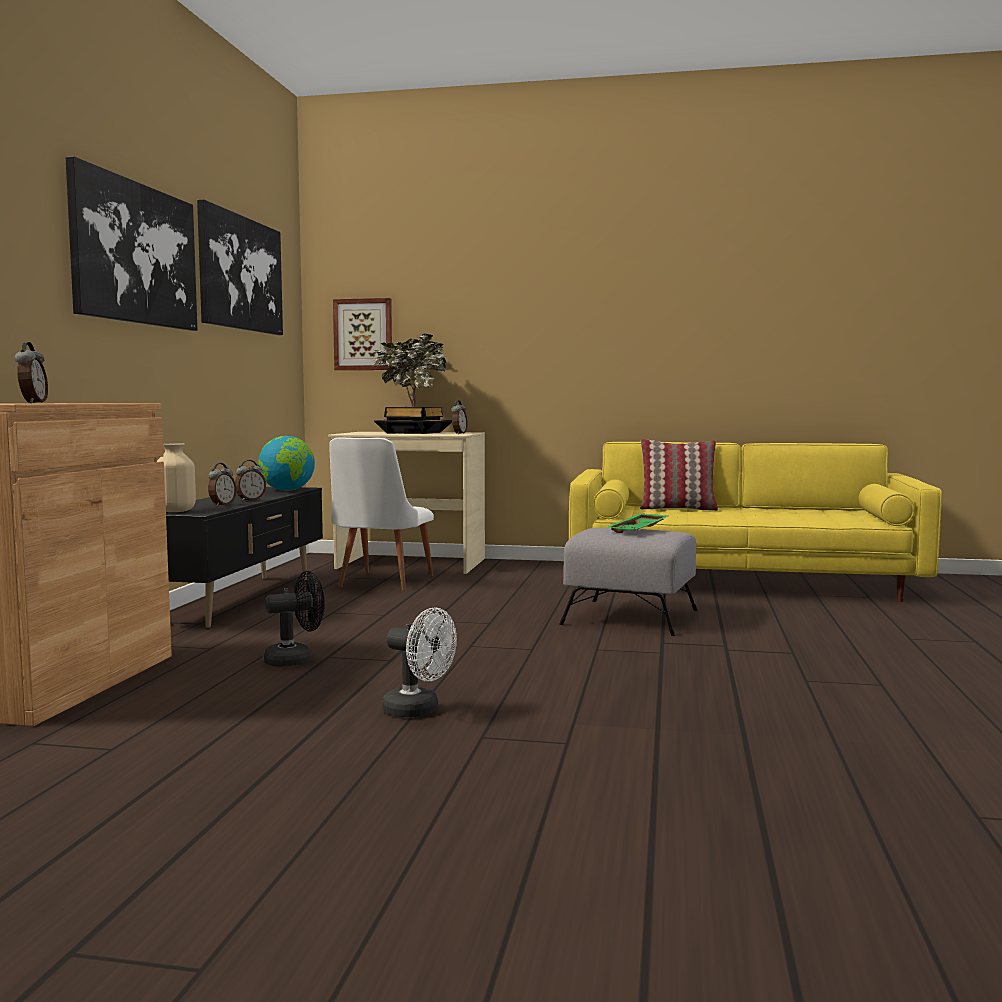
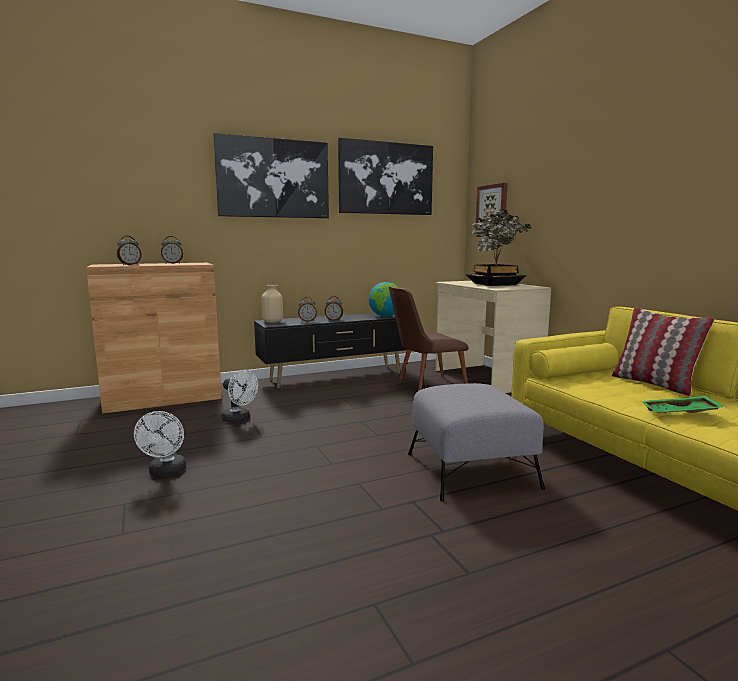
camera: 55 degrees right, 5 degrees up
(296, 660) = (239, 419): black fan -> white fan
(380, 583) = (424, 386): white chair -> brown chair
(459, 433) = (510, 287): alarm clock -> alarm clock (173, 263)
(638, 530) = (477, 396): green tray -> green tray (680, 413)

